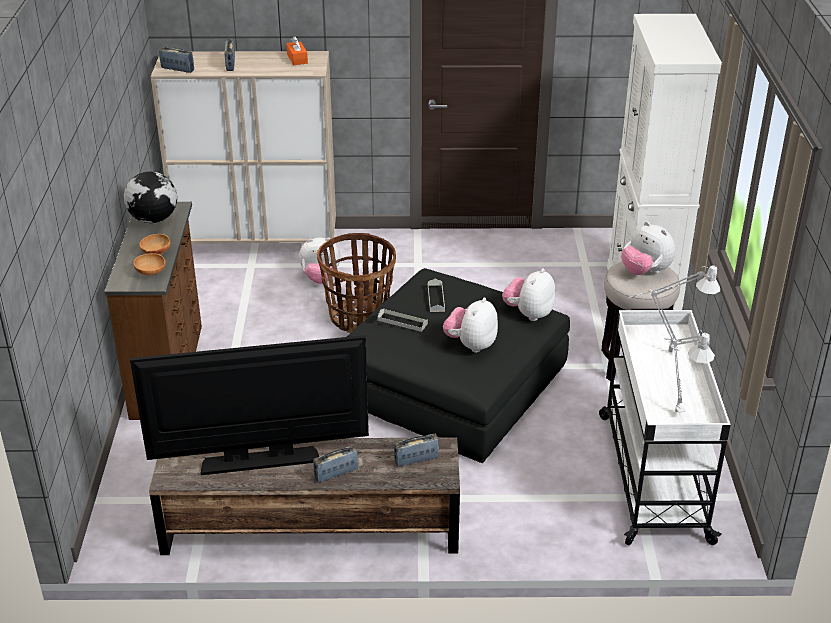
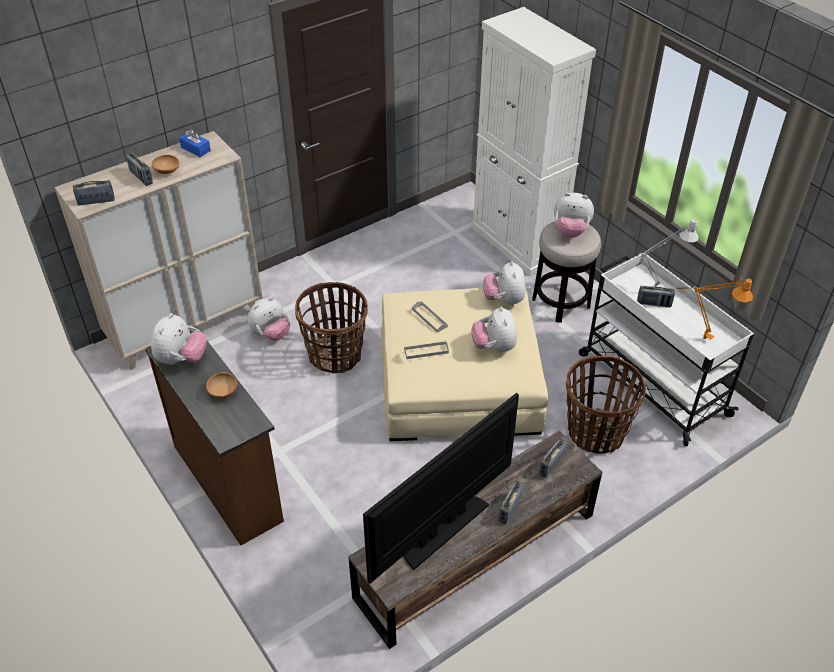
camera: 35 degrees left, 10 degrees up
(151, 273) = (241, 415): brown bowl -> brown bowl (167, 172)
(154, 219) = (181, 359): globe -> plush toy
(297, 59) = (195, 149): orange tissue box -> blue tissue box
(452, 385) = (459, 380): black ottoman -> beige ottoman
(541, 488) = (595, 433): none -> basket
(657, 362) = (653, 304): none -> radio
(674, 408) = (699, 336): grey table lamp -> orange table lamp

